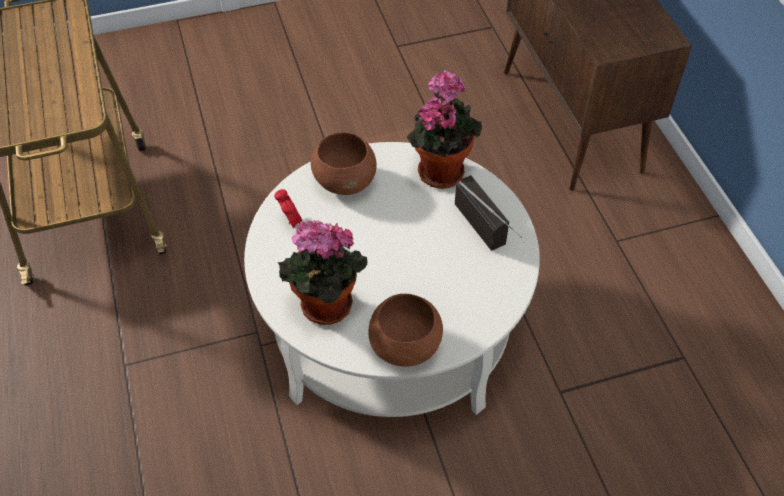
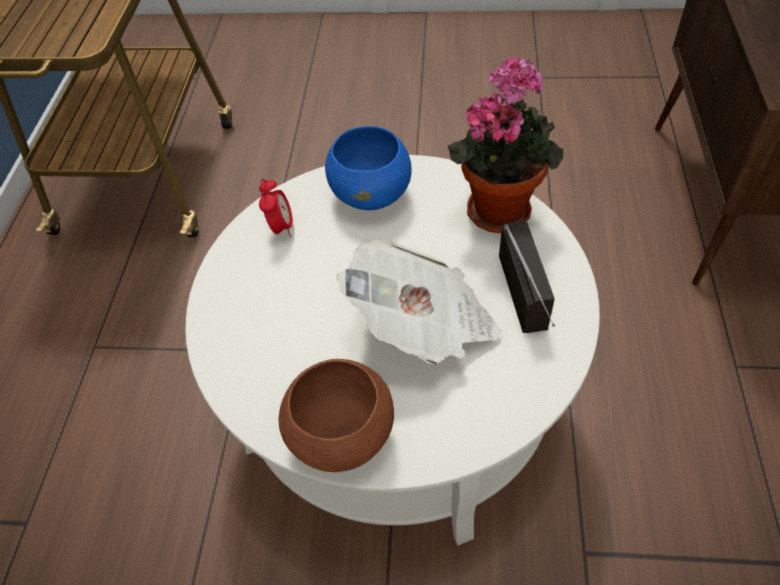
camera: 25 degrees right, 0 degrees up
(324, 309) = (263, 348): potted plant -> none
(345, 181) = (372, 193): brown bowl -> blue bowl
(425, 263) = (424, 325): none -> newspaper

